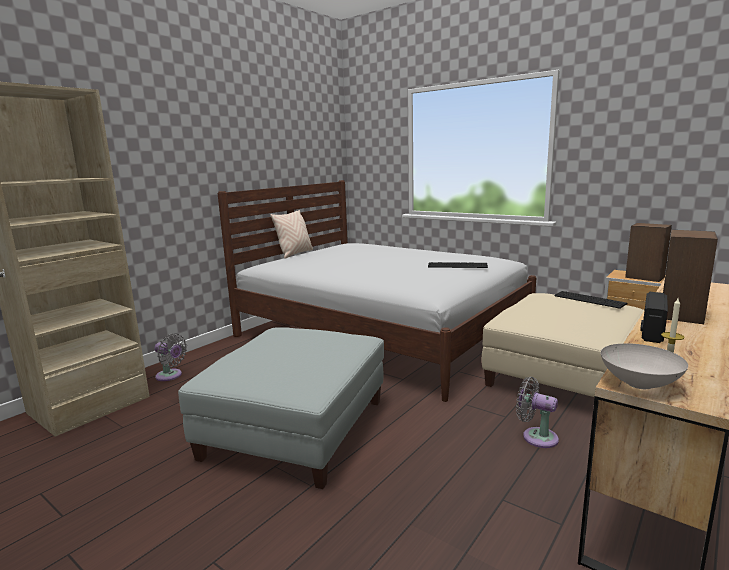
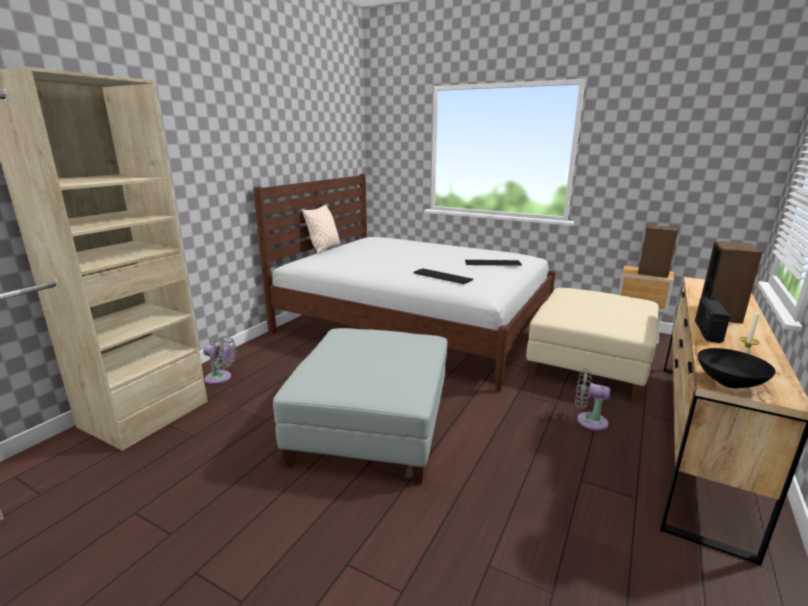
camera: 10 degrees left, 5 degrees up
(589, 299) = (611, 294): keyboard -> keyboard (442, 276)
(639, 383) = (729, 383): white bowl -> black bowl

